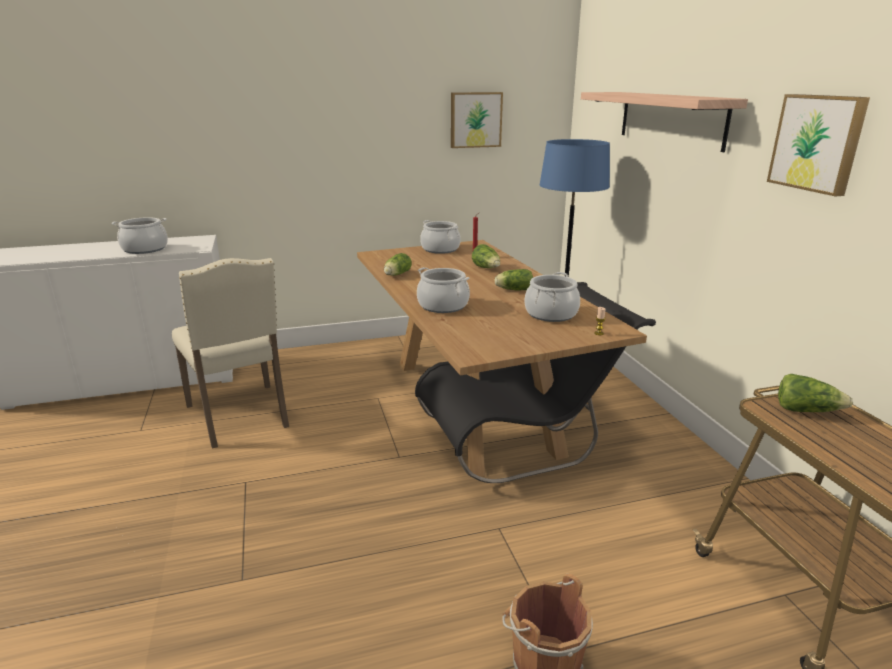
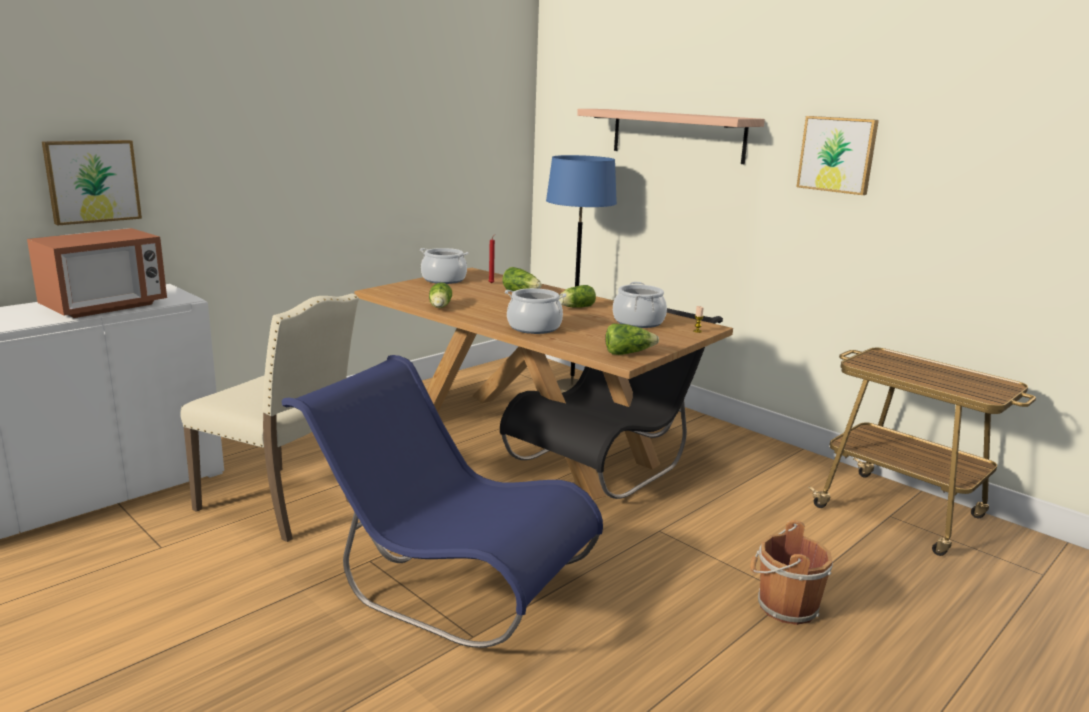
camera: 30 degrees left, 5 degrees down
(145, 249) = (105, 307): cooking pot -> microwave
(279, 518) = (448, 579): none -> blue chair
(475, 120) = (451, 135): picture -> picture (92, 181)
(806, 411) = (884, 362): lettuce -> lettuce (628, 353)

